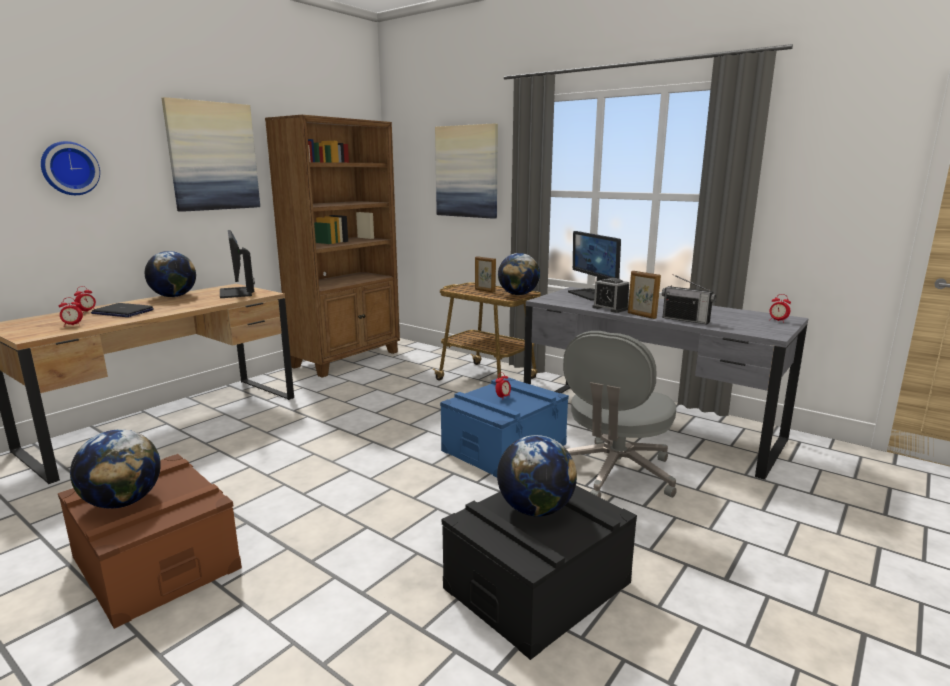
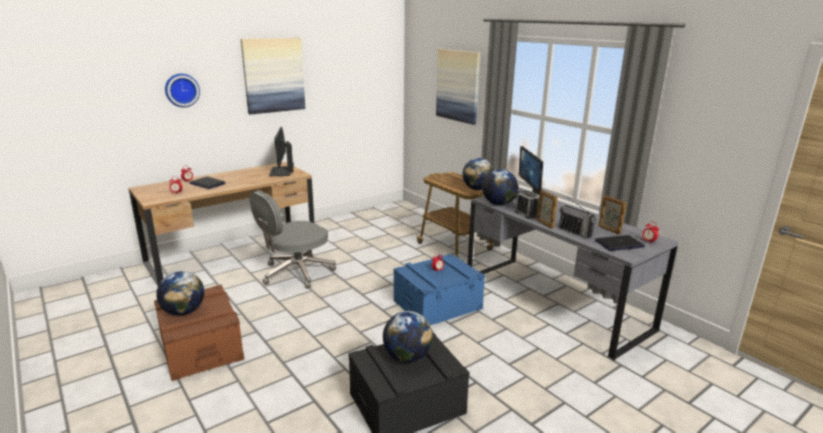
camera: 15 degrees right, 5 degrees up
(174, 296) = (242, 171): globe -> globe (498, 204)
(347, 359) = (363, 217): brown bookcase -> none
(484, 291) = (456, 182): picture frame -> picture frame (609, 230)
(615, 474) = (504, 337): grey office chair -> grey office chair (296, 273)
(749, 325) = (619, 244): none -> laptop

